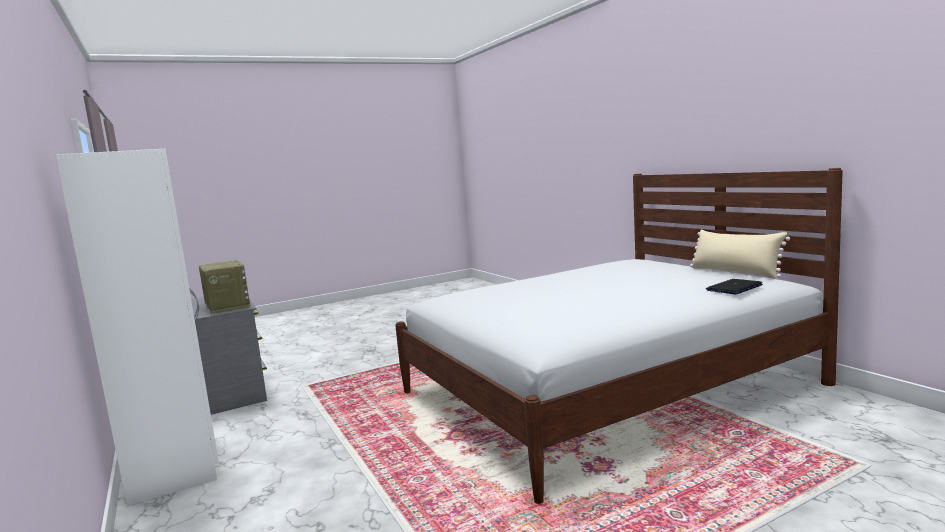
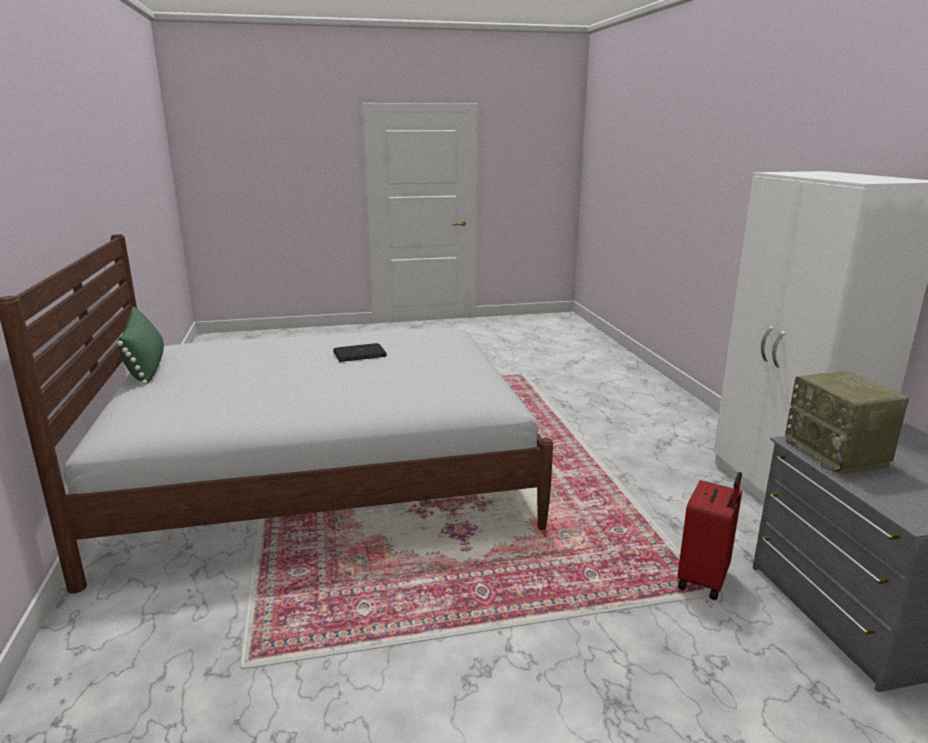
camera: 165 degrees left, 10 degrees up
(304, 390) = (704, 580): none -> red suitcase
(734, 288) = (230, 342): laptop -> laptop (359, 354)
(735, 272) = (146, 366): beige pillow -> green pillow

